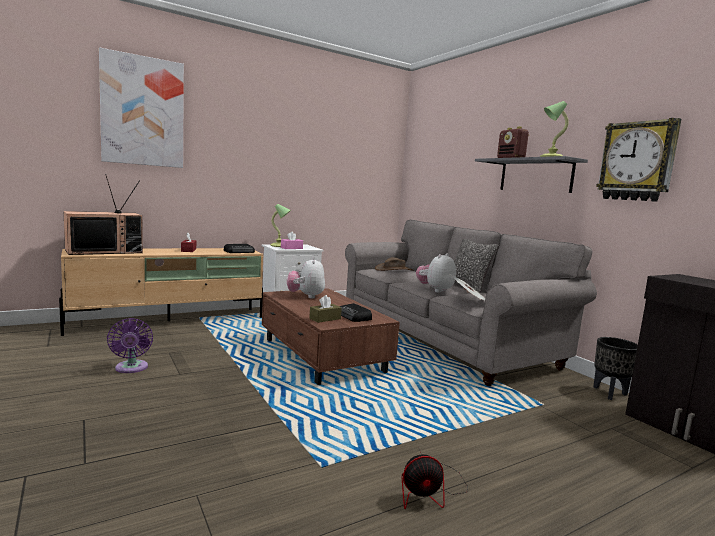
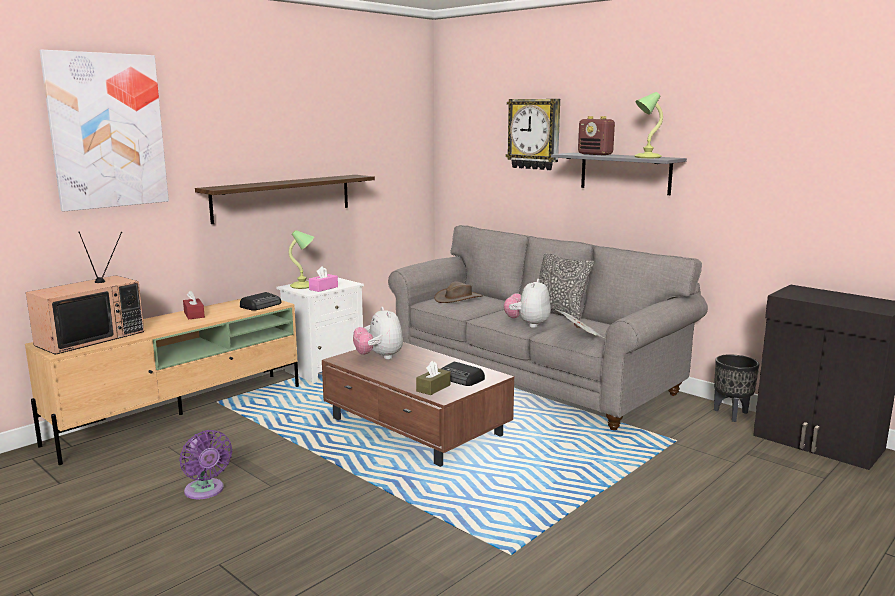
camera: 15 degrees left, 5 degrees up
(274, 181) = (283, 198): none -> shelf
(430, 490) = (621, 552): fan -> none
(637, 161) = (741, 164): wall clock -> wall clock (534, 134)

